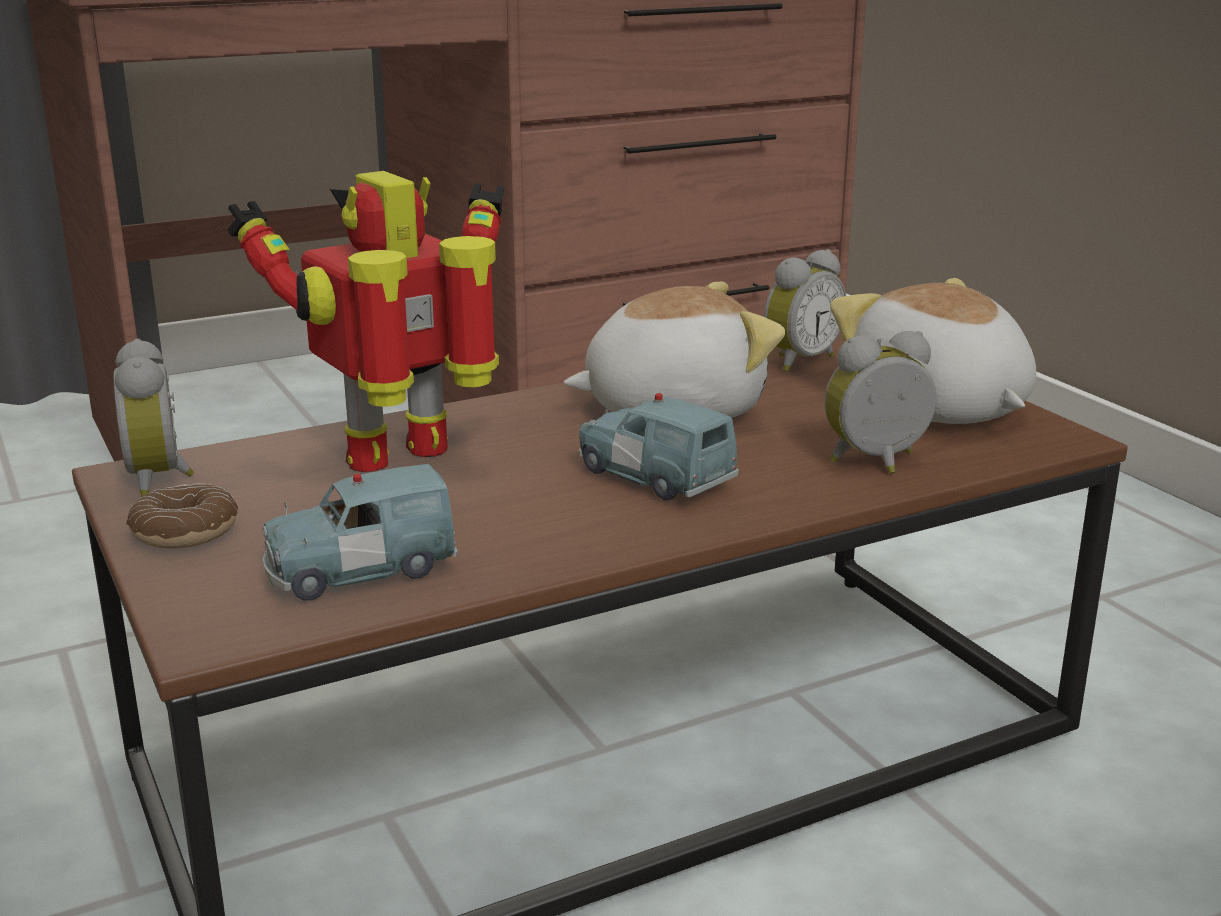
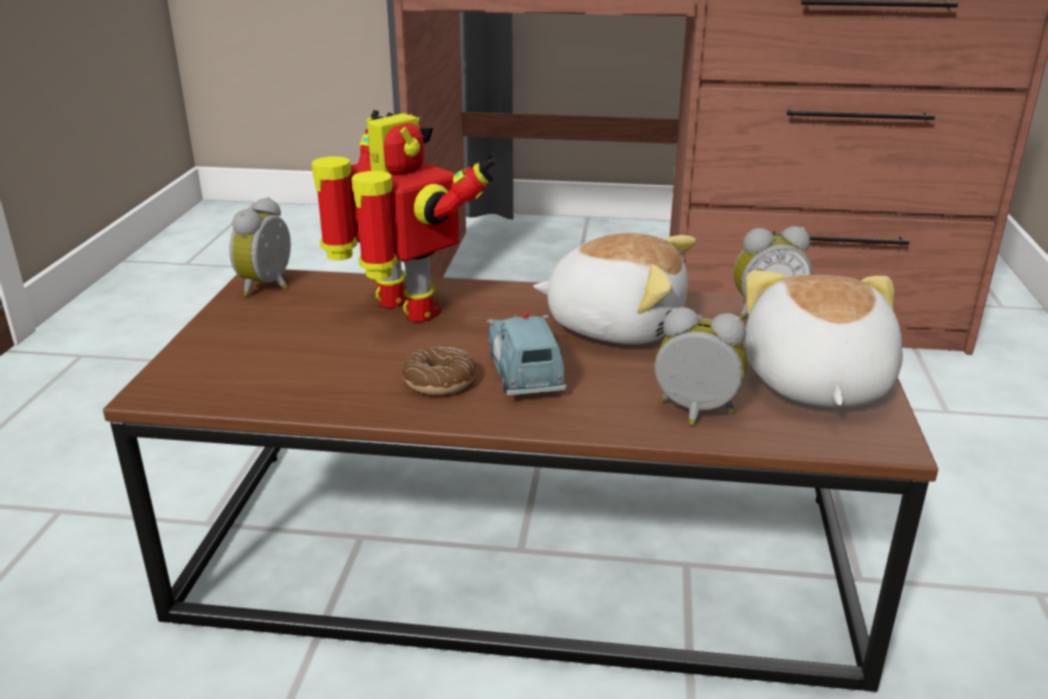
camera: 35 degrees right, 5 degrees up
(185, 532) = (234, 323): donut -> donut (439, 381)
(359, 571) = (275, 378): blue toy car -> none
(404, 458) = (404, 311): toy robot -> toy robot turned 45 degrees clockwise

